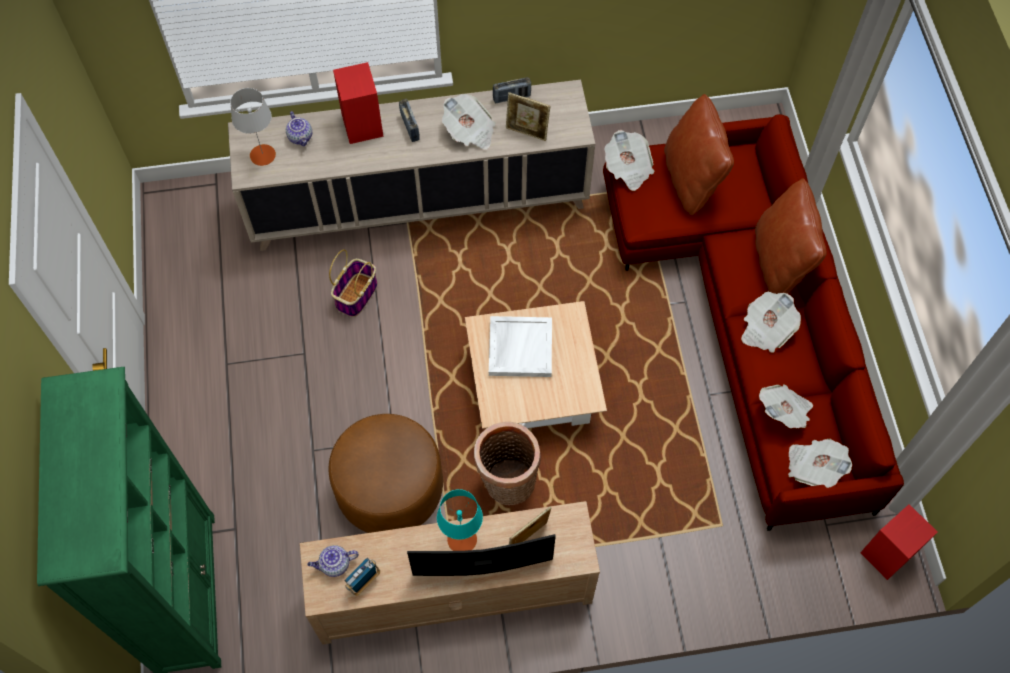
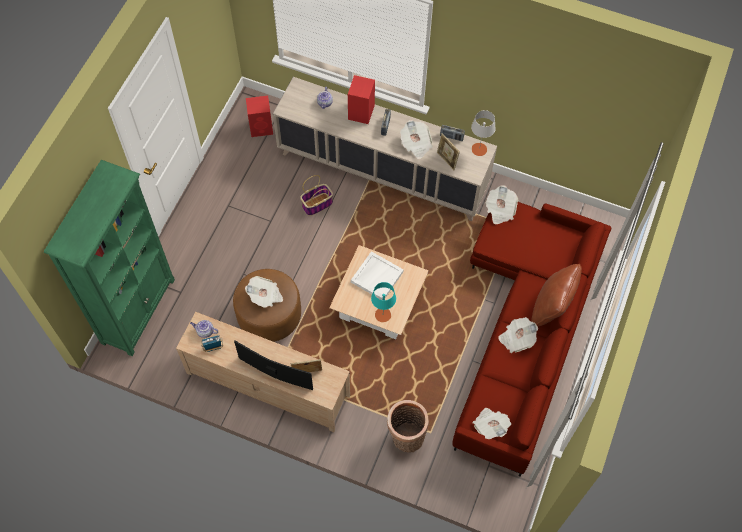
camera: 30 degrees right, 0 degrees up
(262, 155) = (299, 103): grey table lamp -> grey table lamp (479, 149)
(462, 539) = (274, 354): turquoise table lamp -> turquoise table lamp (383, 315)
(507, 484) = (330, 346): basket -> basket (405, 437)
(691, 179) = (532, 234): brown pillow -> none
(784, 412) = (495, 388): newspaper -> newspaper (265, 296)
(888, 552) = (513, 500): red speaker -> red speaker (262, 127)

